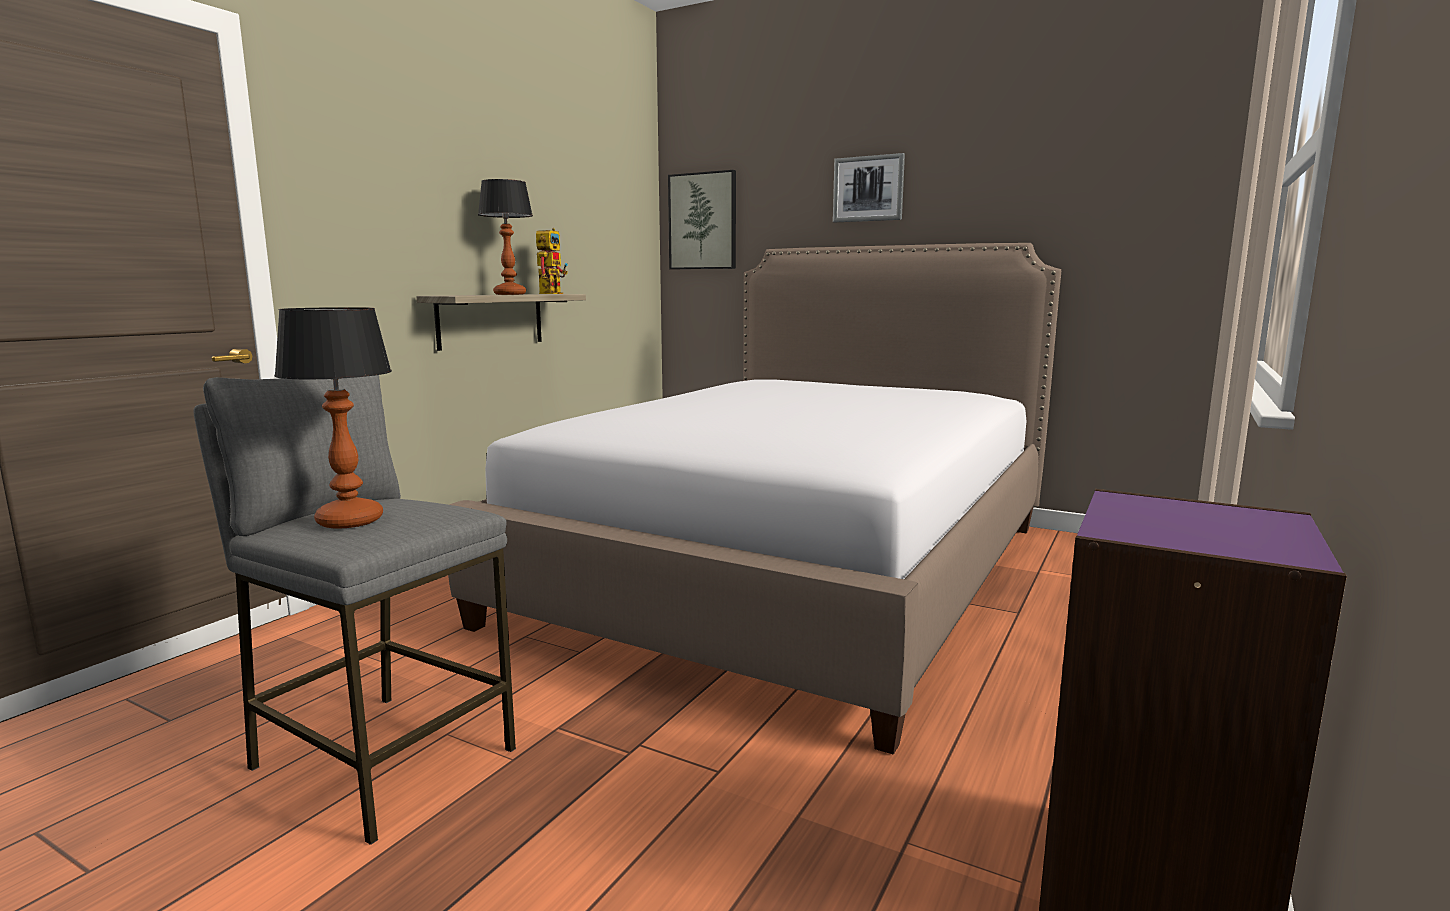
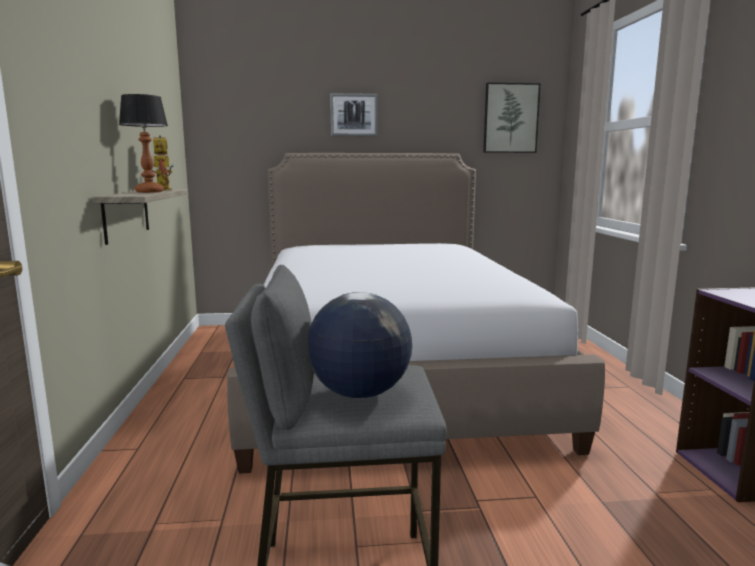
camera: 35 degrees left, 0 degrees up
(350, 520) = (360, 393): table lamp -> globe
(703, 221) = (225, 130): picture -> picture (510, 118)

